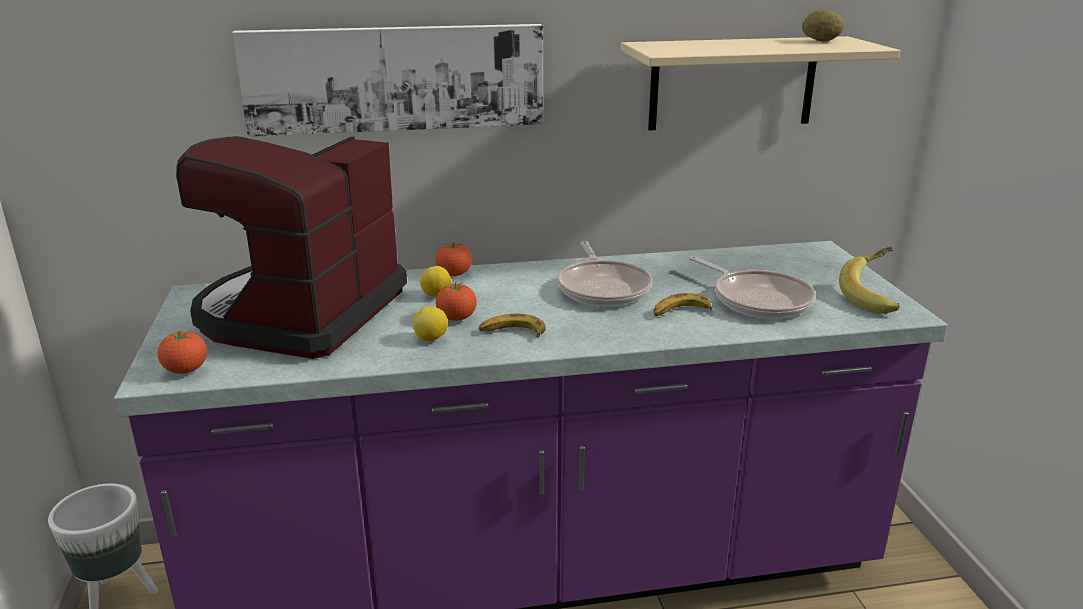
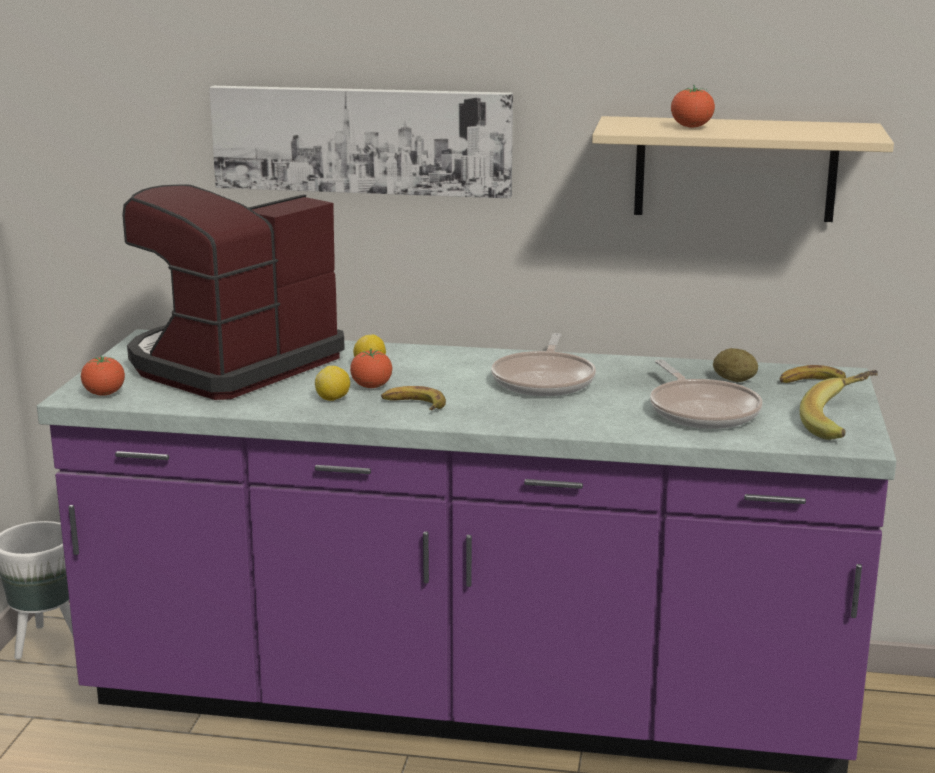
camera: 20 degrees right, 5 degrees down
(454, 275) = (403, 351): tomato -> tomato (691, 127)
(680, 312) = (603, 410): banana -> banana (811, 383)
(821, 41) = (826, 127): potato -> potato (734, 380)

